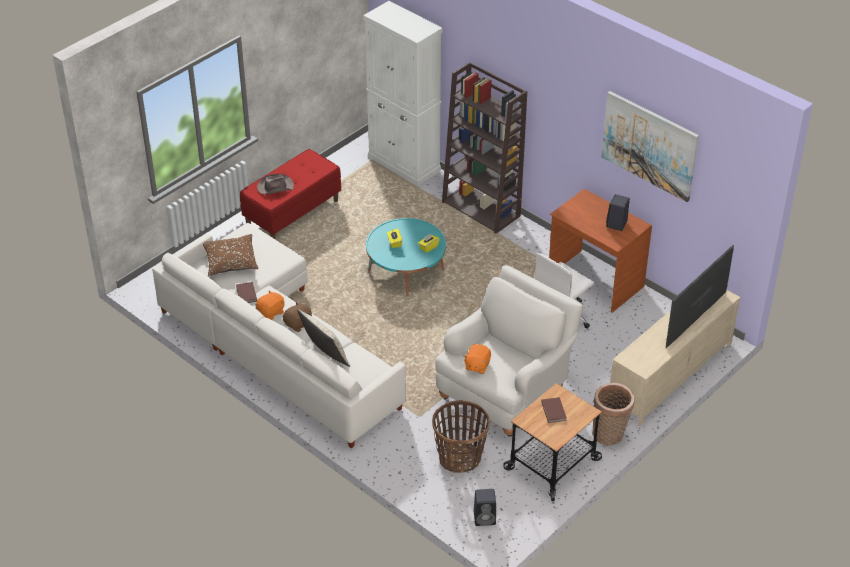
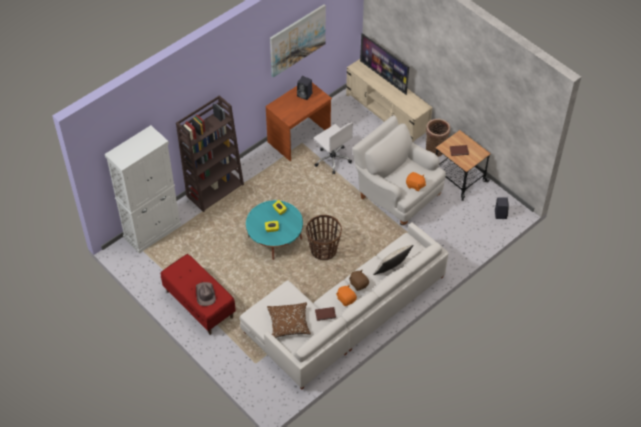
camera: 85 degrees left, 10 degrees up
(459, 458) = (452, 222): basket -> basket (323, 249)

